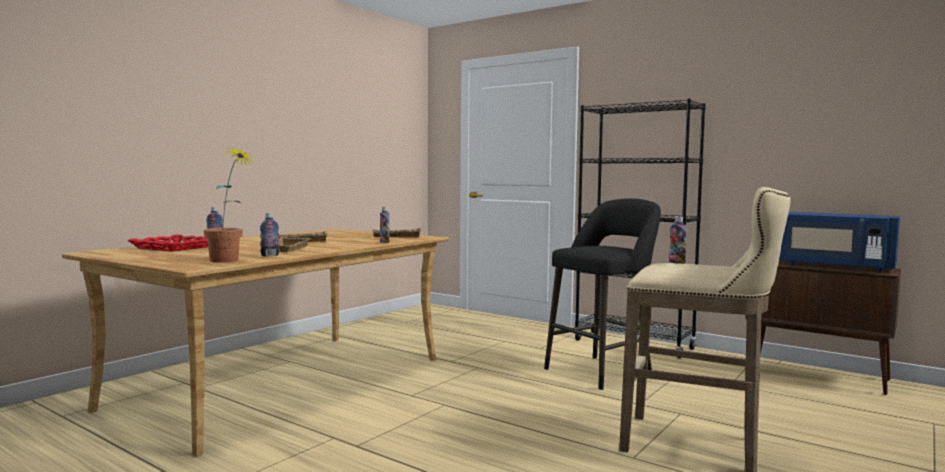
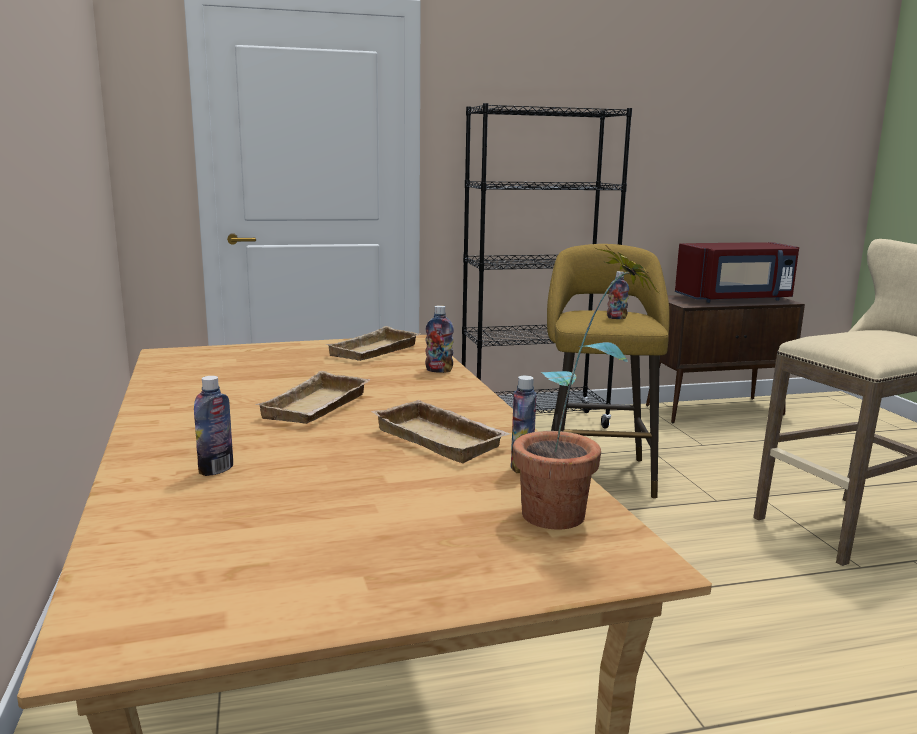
camera: 50 degrees left, 10 degrees up
(175, 247) = (211, 517): red tray -> none
(602, 371) = (597, 472): black stool -> yellow stool
(677, 262) = (854, 336): bottle -> bottle (616, 318)
(833, 266) = (735, 299): blue microwave -> red microwave

